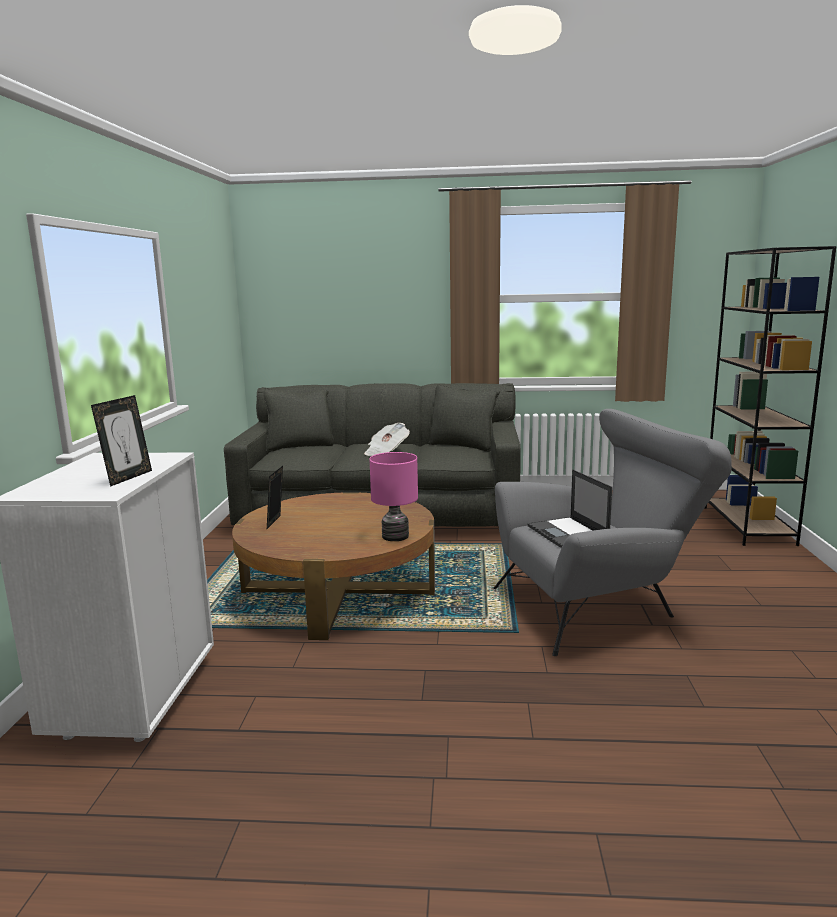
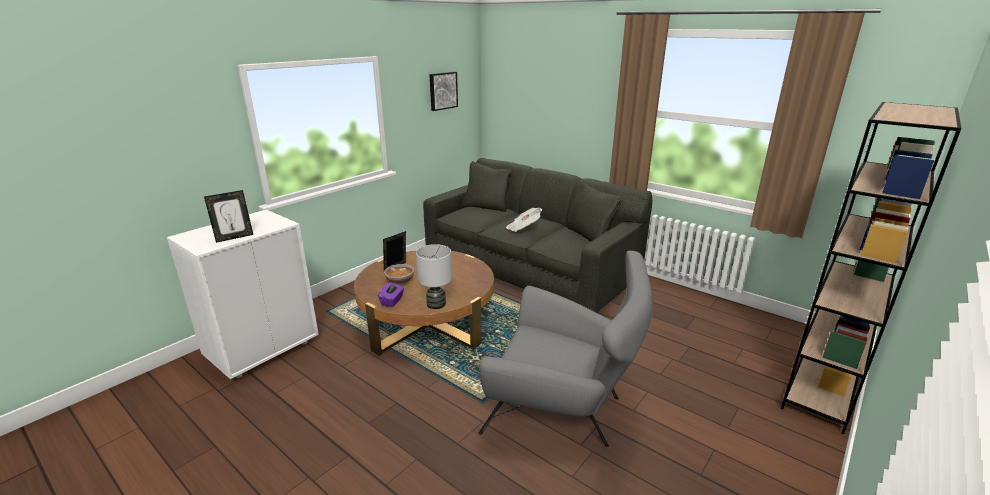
camera: 35 degrees right, 10 degrees up
(211, 293) = (442, 90): none -> picture
(309, 532) = (400, 281): none -> bowl
(336, 549) = (392, 301): none -> purple tissue box
(395, 536) = (436, 304): pink table lamp -> grey table lamp
(568, 533) = (540, 347): laptop -> none

